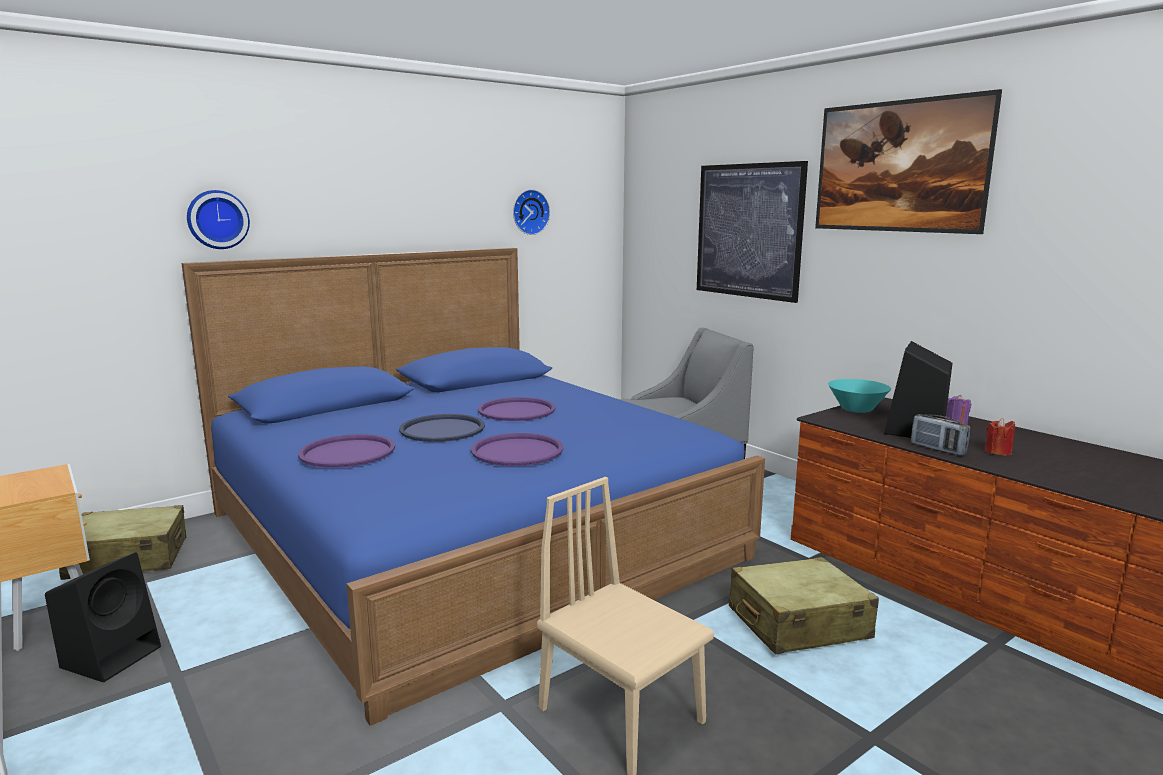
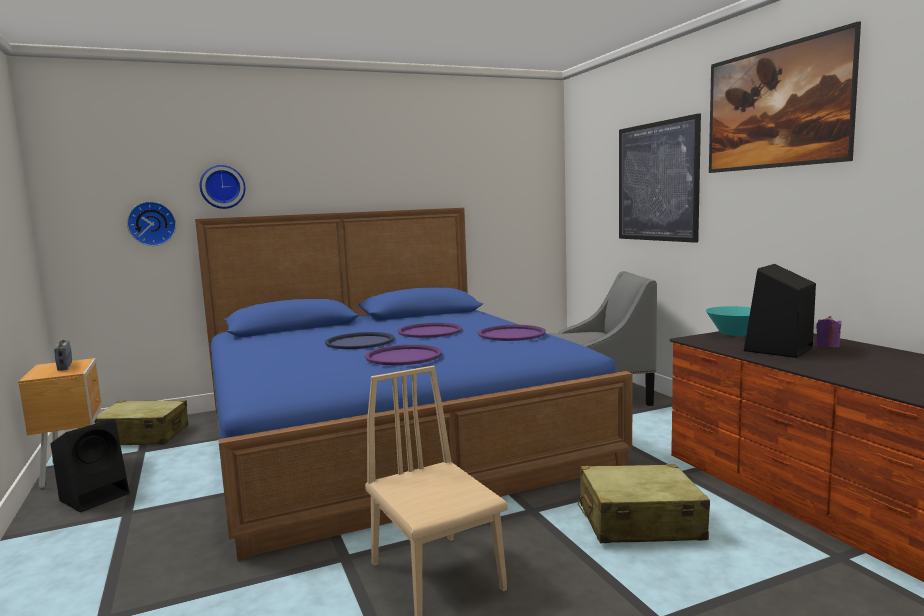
camera: 15 degrees right, 5 degrees down
(347, 452) = (276, 354): purple tray -> purple tray (511, 334)
(529, 212) = (476, 178): wall clock -> wall clock (152, 223)
(937, 449) = (788, 363): radio -> radio (65, 366)
(997, 452) = (852, 366): red candle -> none

